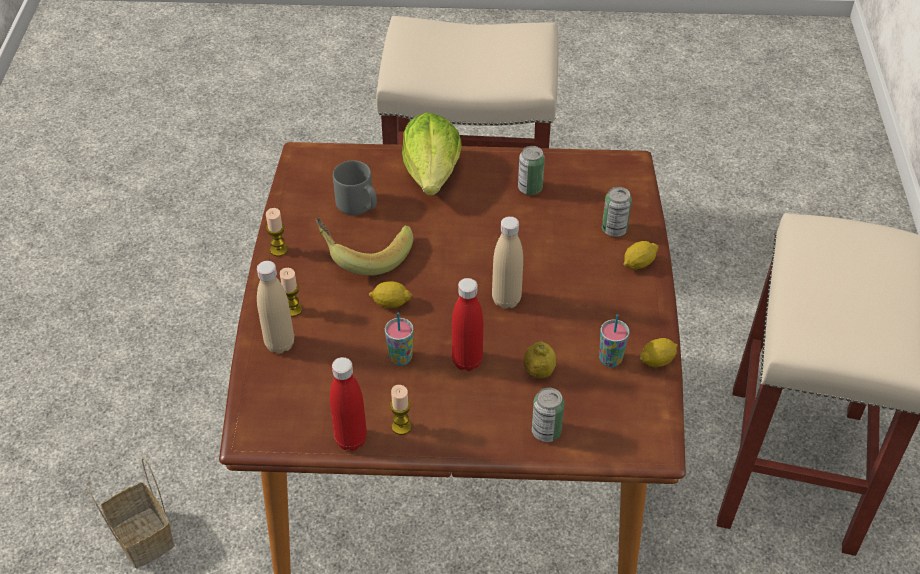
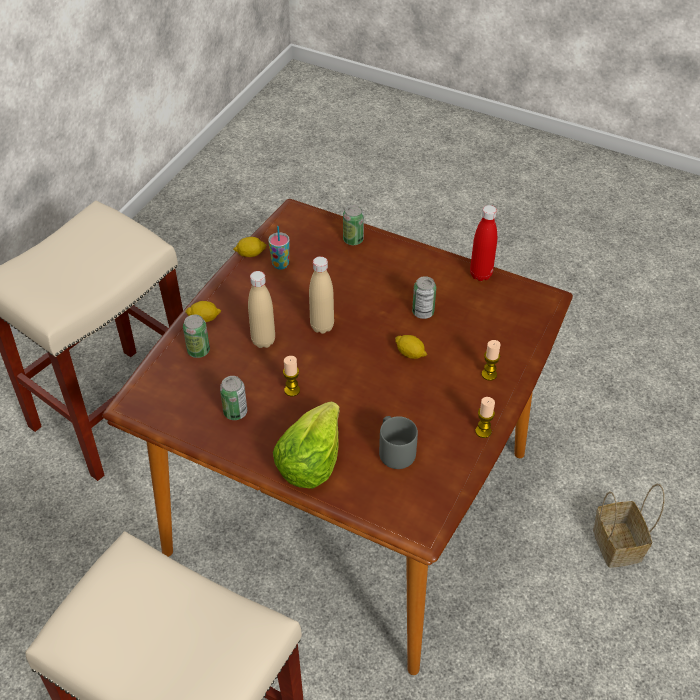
camera: 155 degrees left, 0 degrees up
(280, 344) = (508, 351): beige bottle -> beige bottle (263, 341)
(365, 253) = (411, 402): banana -> none
(400, 358) = (423, 312): cup -> can
(401, 426) = (444, 271): candle -> candle (292, 390)
(467, 361) = (377, 295): red bottle -> none
(538, 372) = (333, 273): lemon -> none

